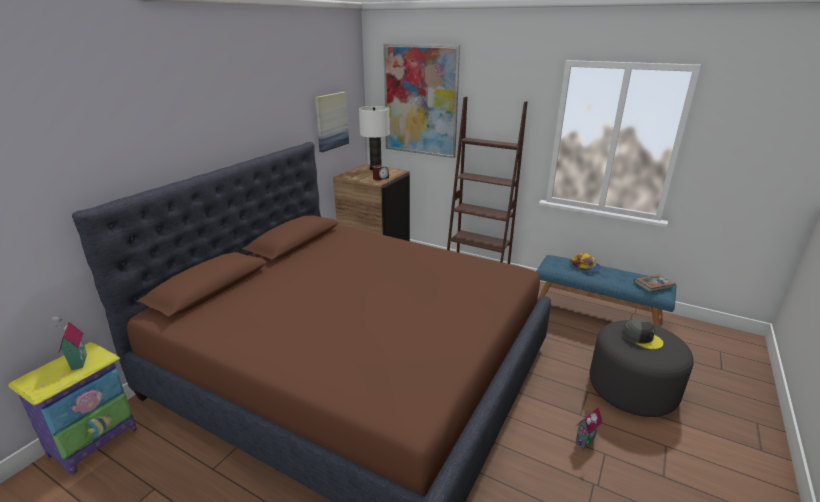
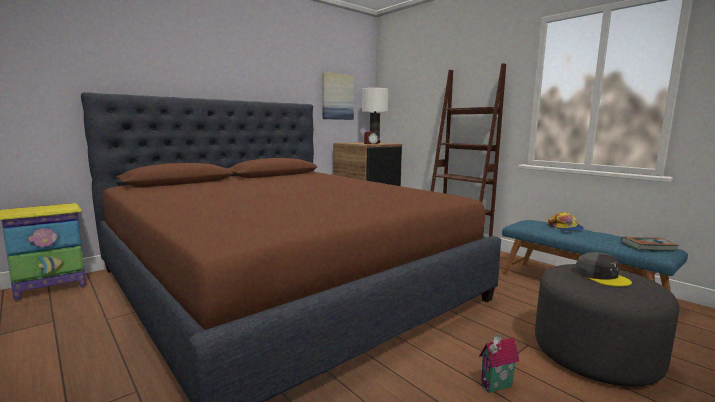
camera: 20 degrees right, 15 degrees down
(77, 362) = (51, 207): toy house -> none
(420, 101) = (415, 82): picture -> none

